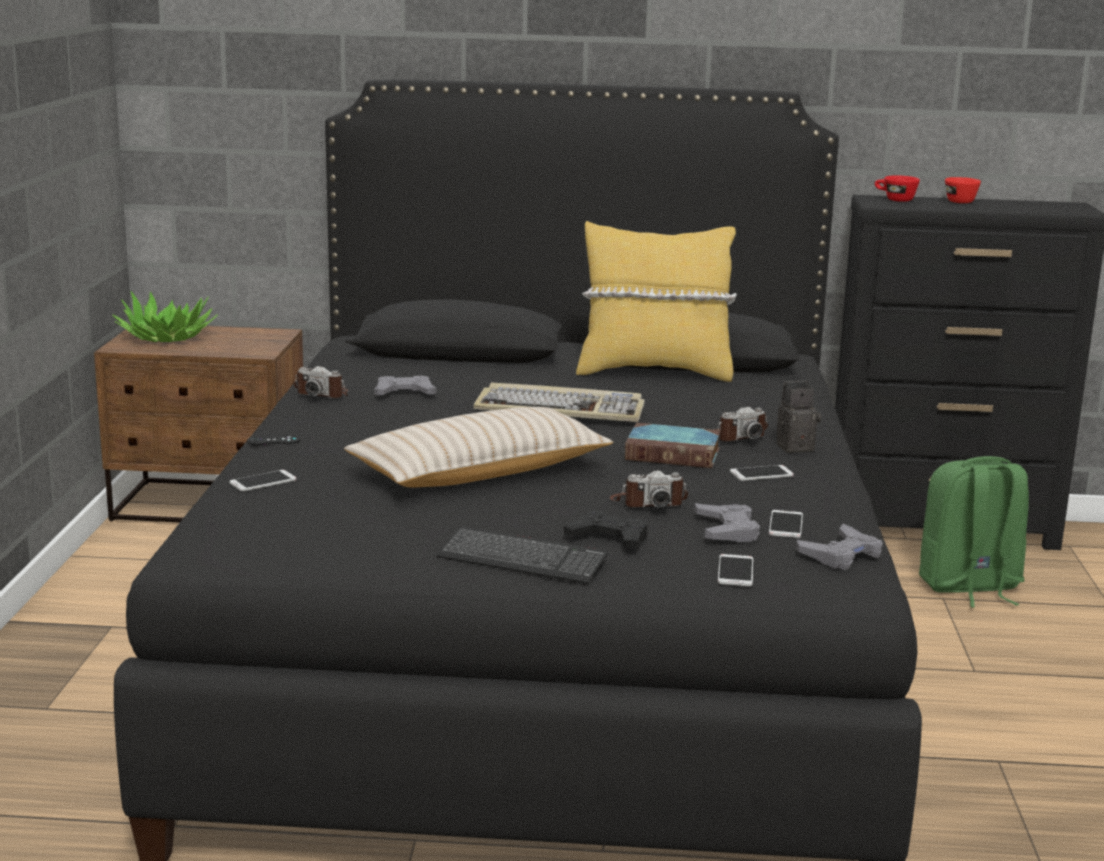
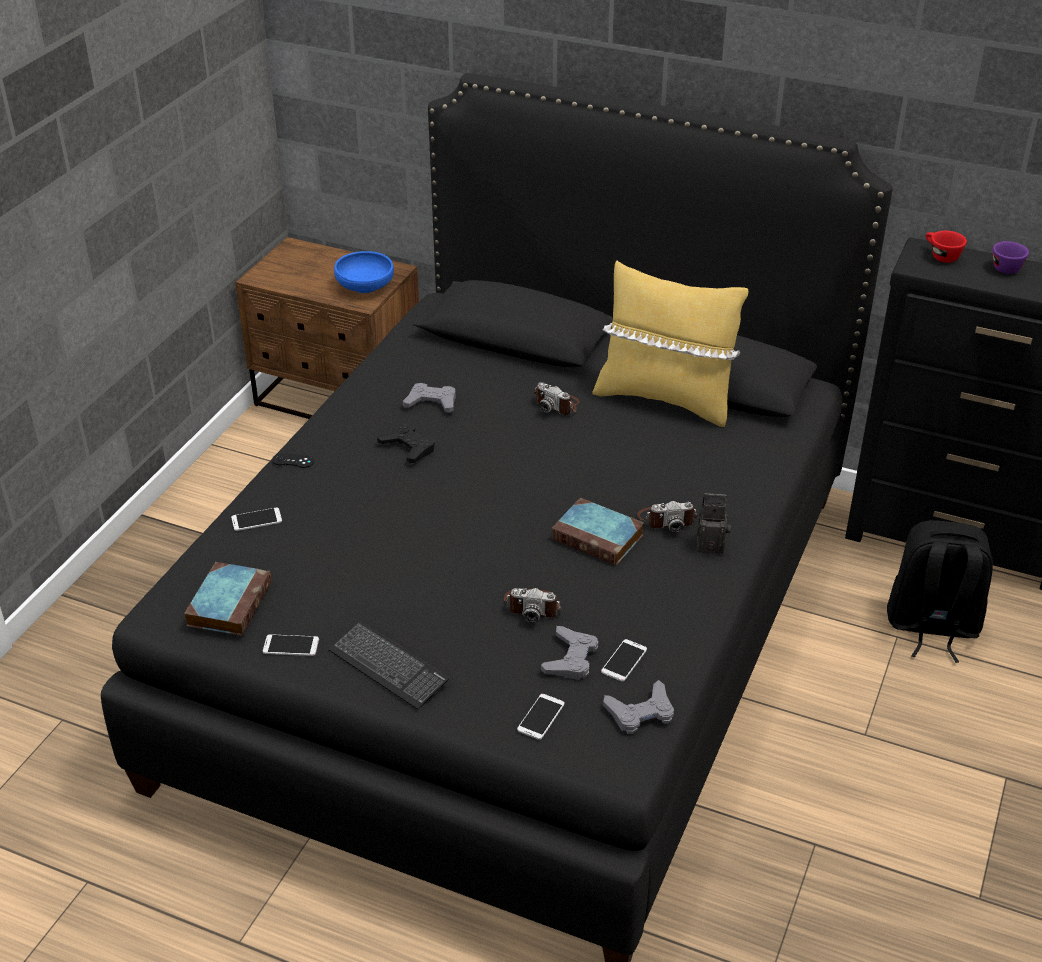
camera: 20 degrees right, 20 degrees up
(166, 337) = (301, 265): potted plant -> none
(253, 344) = (365, 286): none -> blue bowl
(281, 536) = (229, 602): none -> book
(323, 394) = (366, 393): camera -> camera (557, 404)
(479, 473) = (423, 539): beige pillow -> none
(561, 410) = (545, 452): keyboard -> none
(608, 538) = (470, 651): black game controller -> black game controller (408, 448)
(761, 474) = (653, 581): phone -> phone (291, 646)
(957, 201) = (1004, 266): red cup -> purple cup
(969, 587) = (931, 627): green backpack -> black backpack

